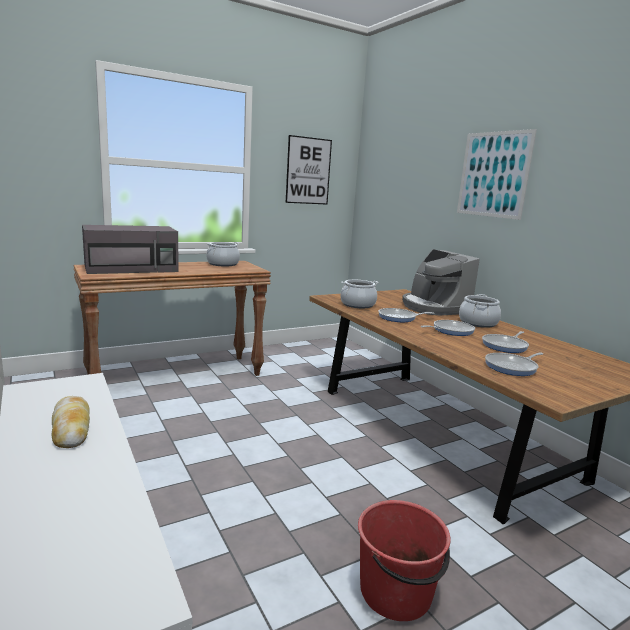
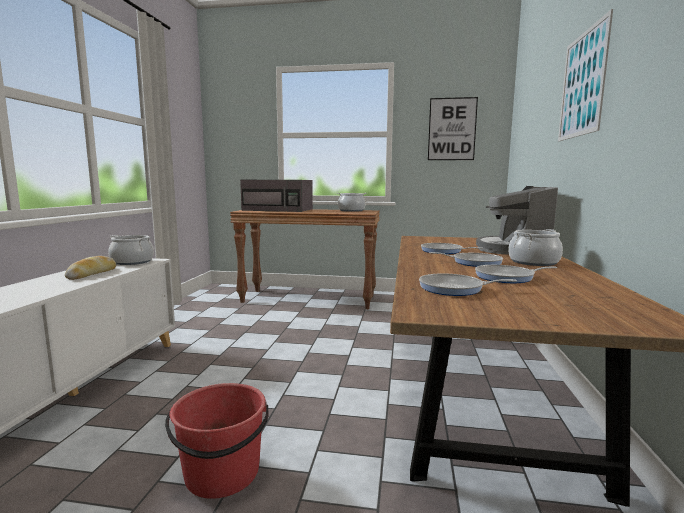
camera: 40 degrees right, 5 degrees down
(357, 304) = (428, 242): cooking pot -> cooking pot (132, 262)

